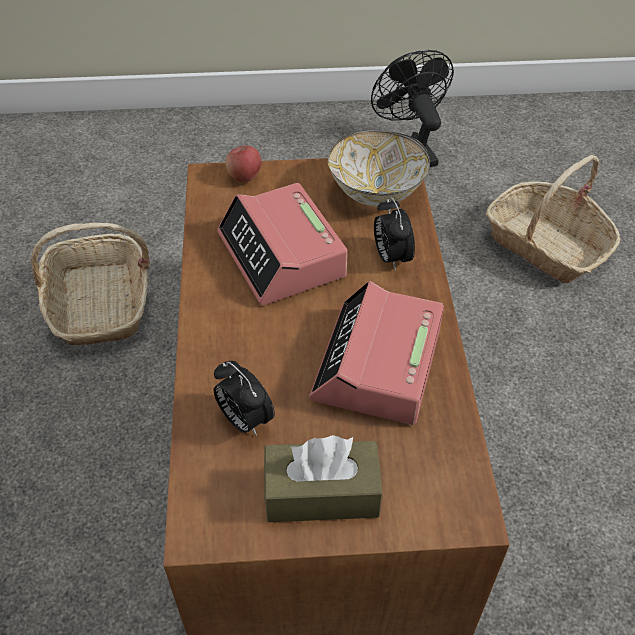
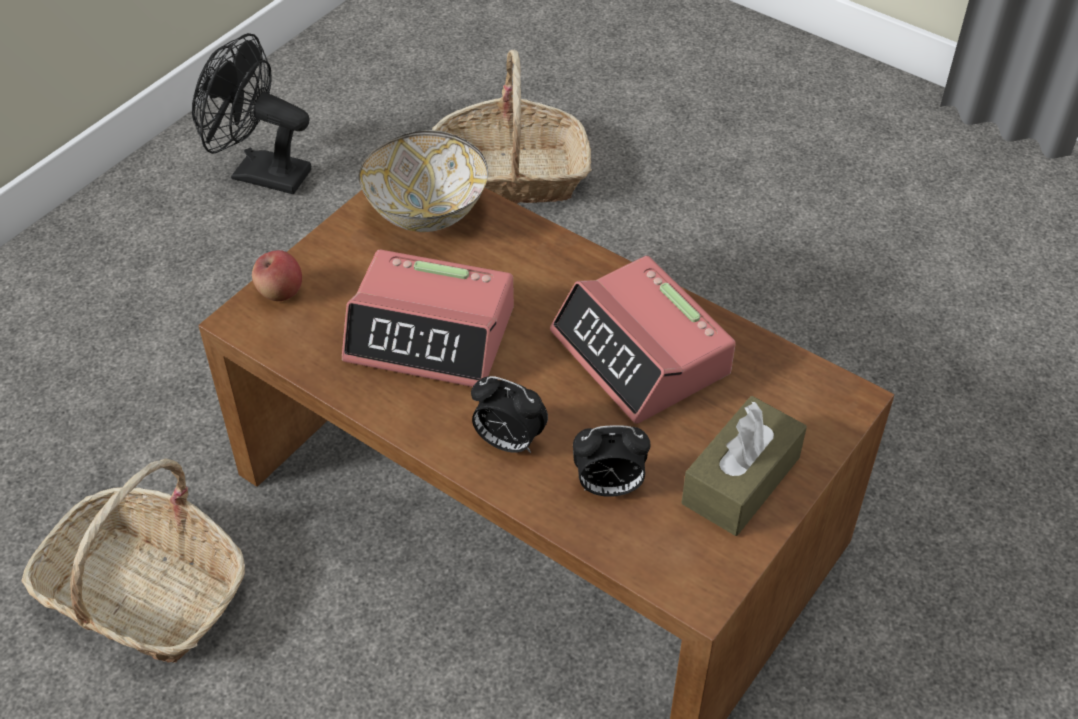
camera: 50 degrees left, 0 degrees up
(391, 257) = (524, 259): alarm clock -> alarm clock (508, 442)

